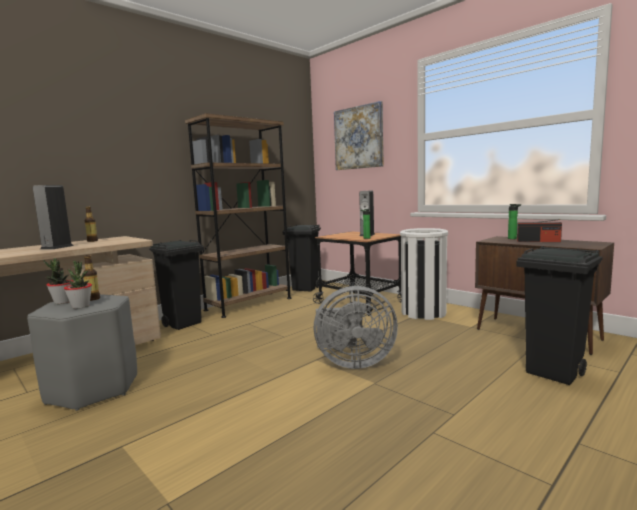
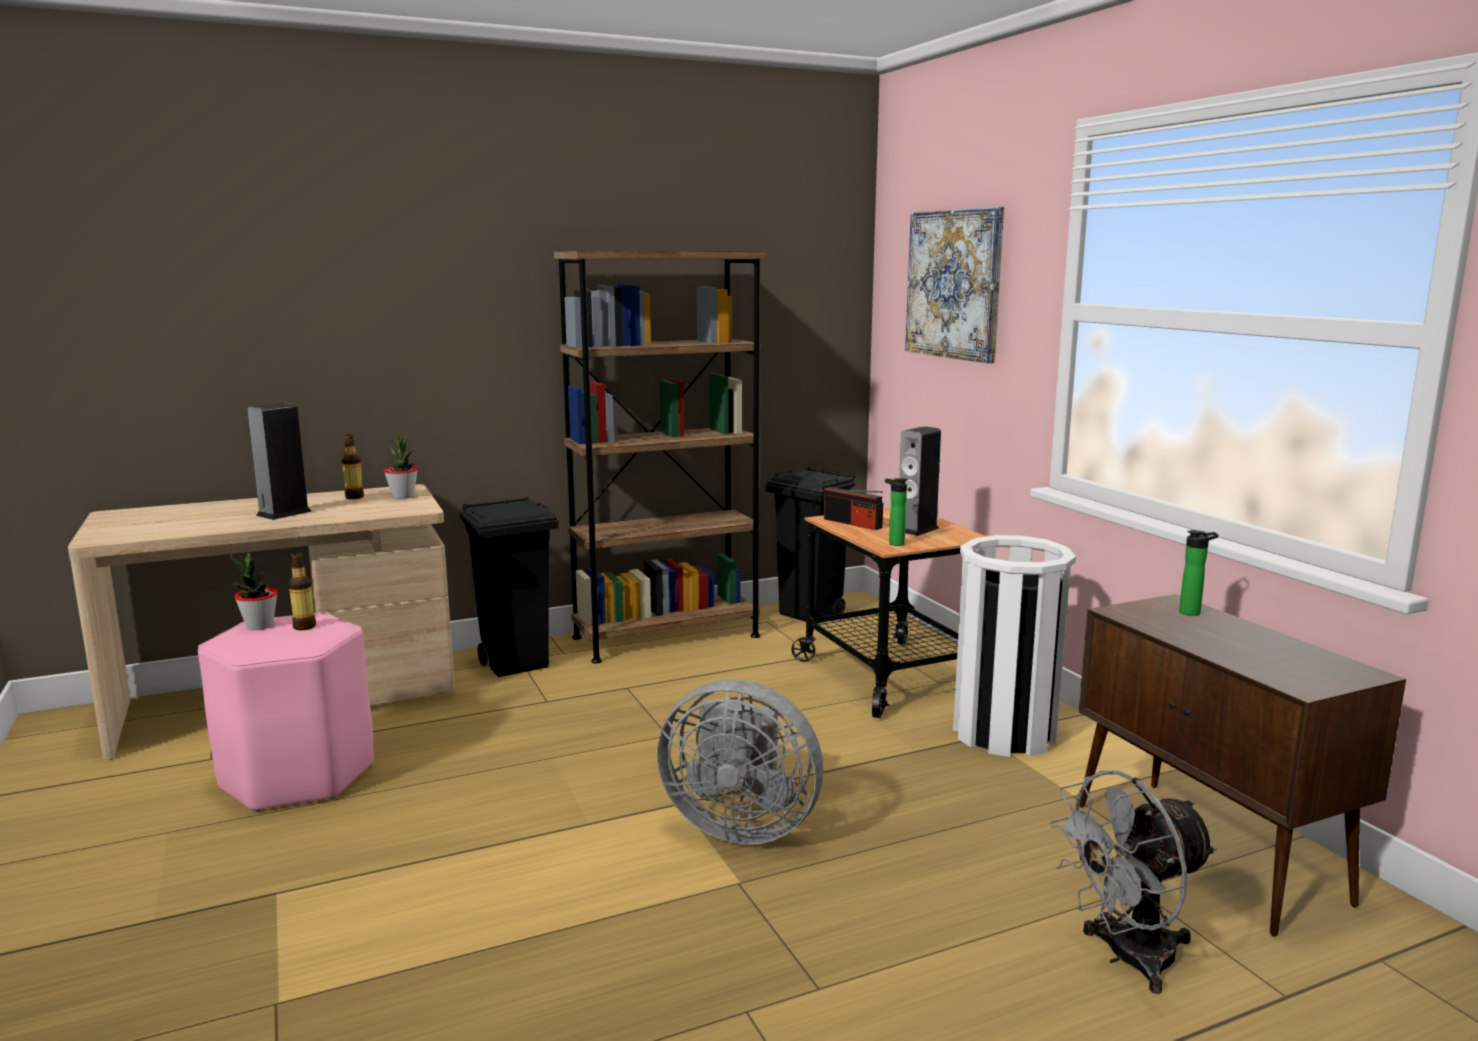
camera: 20 degrees right, 5 degrees up
(81, 306) = (274, 643): potted plant -> potted plant (403, 496)
(93, 389) = (297, 777): grey stool -> pink stool
(538, 241) = (1227, 637): radio -> radio (852, 523)
(554, 373) = (1126, 958): black trash can -> grey fan

